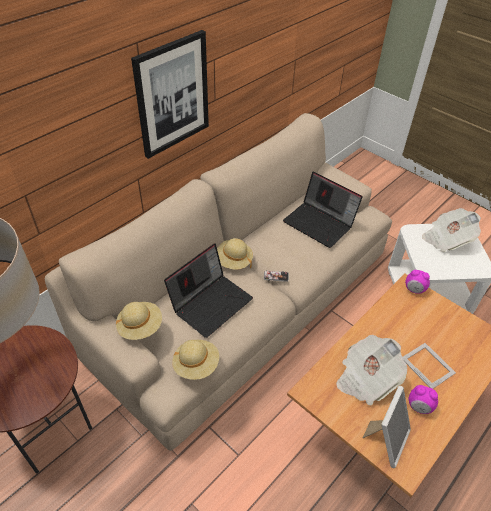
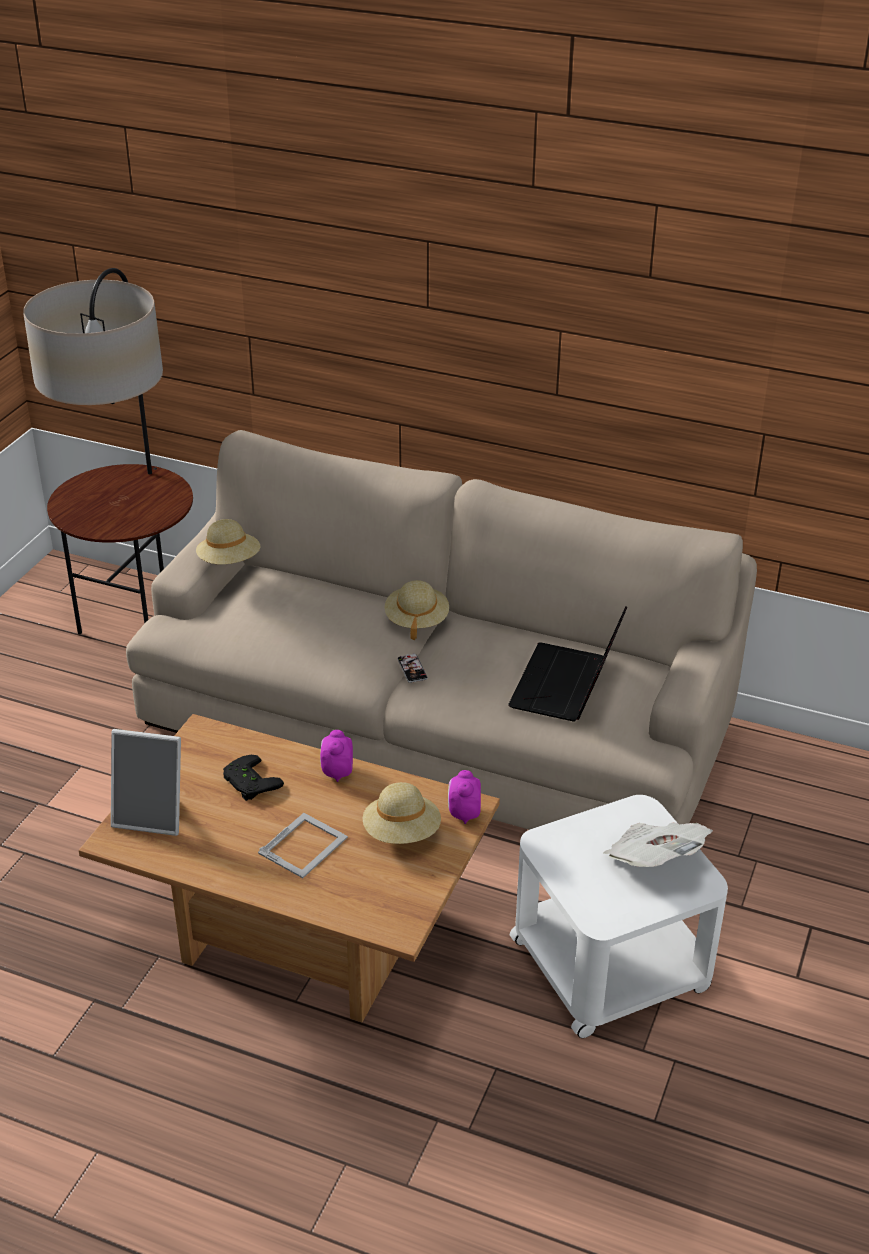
camera: 70 degrees right, 10 degrees down
(172, 95) = (470, 338): picture -> none
(196, 365) = (209, 636): beige hat -> beige hat (402, 833)
(211, 302) = (318, 618): laptop -> none
(366, 378) = (248, 782): newspaper -> black game controller
(419, 407) = (220, 843): alarm clock -> alarm clock (337, 772)

